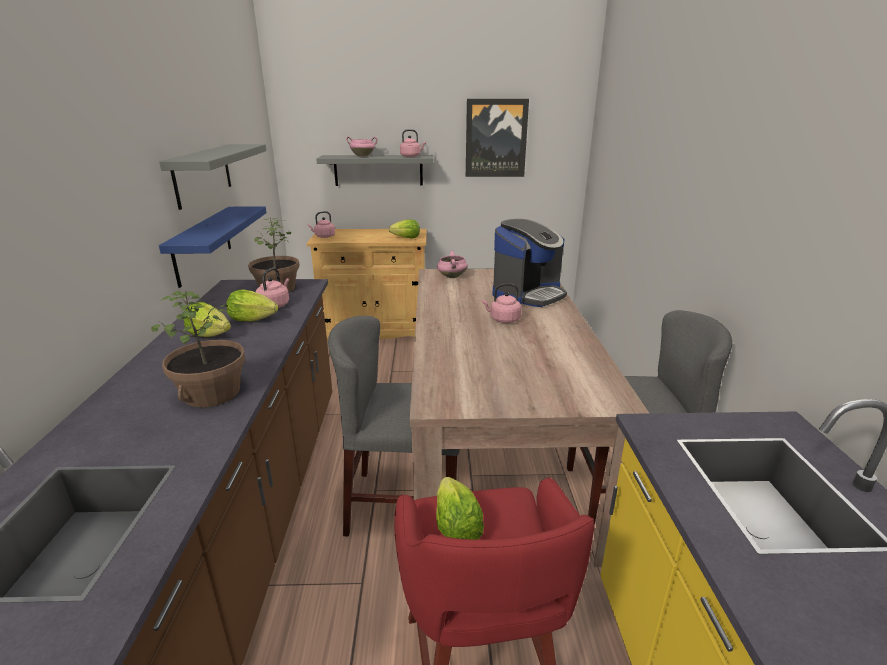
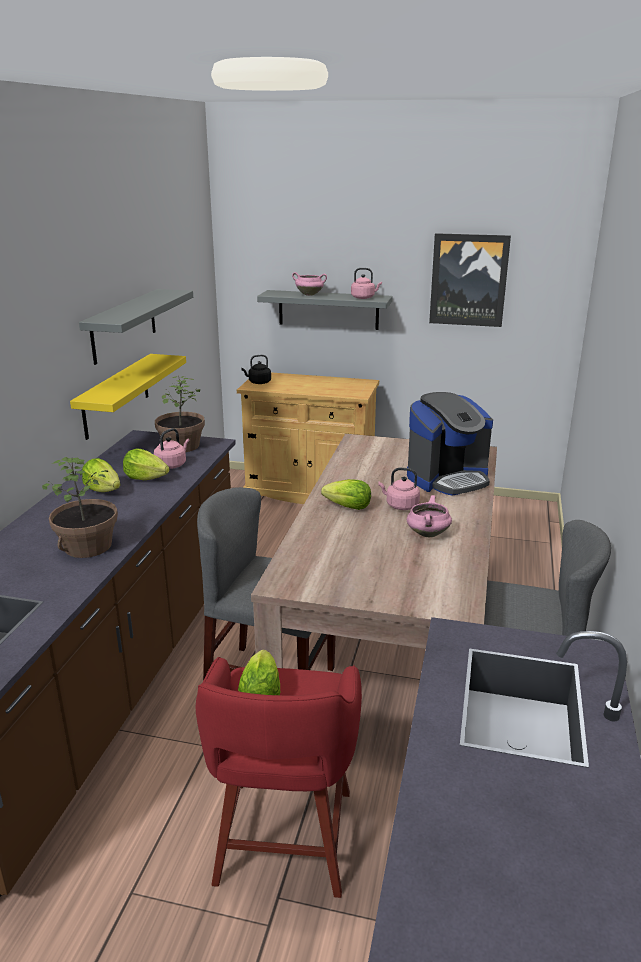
camera: 15 degrees right, 0 degrees up
(202, 244) = (116, 395): blue shelf -> yellow shelf
(324, 236) = (258, 382): pink kettle -> black kettle
(406, 238) = (348, 392): lettuce -> lettuce (348, 507)
(451, 276) = (375, 447): pink cooking pot -> pink cooking pot (427, 533)

